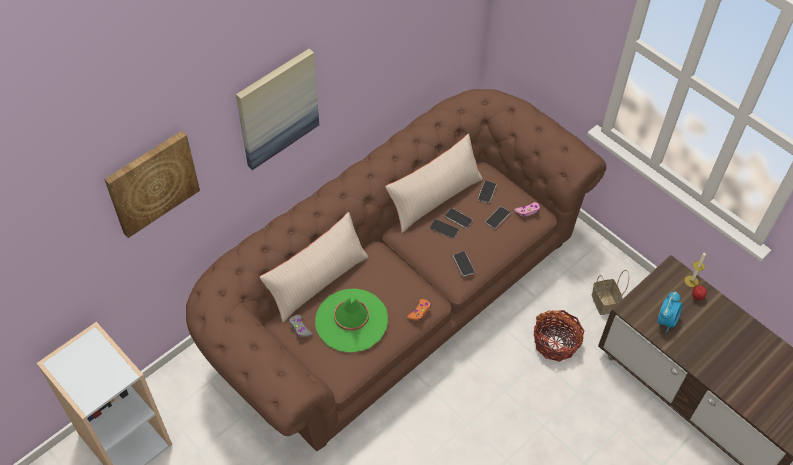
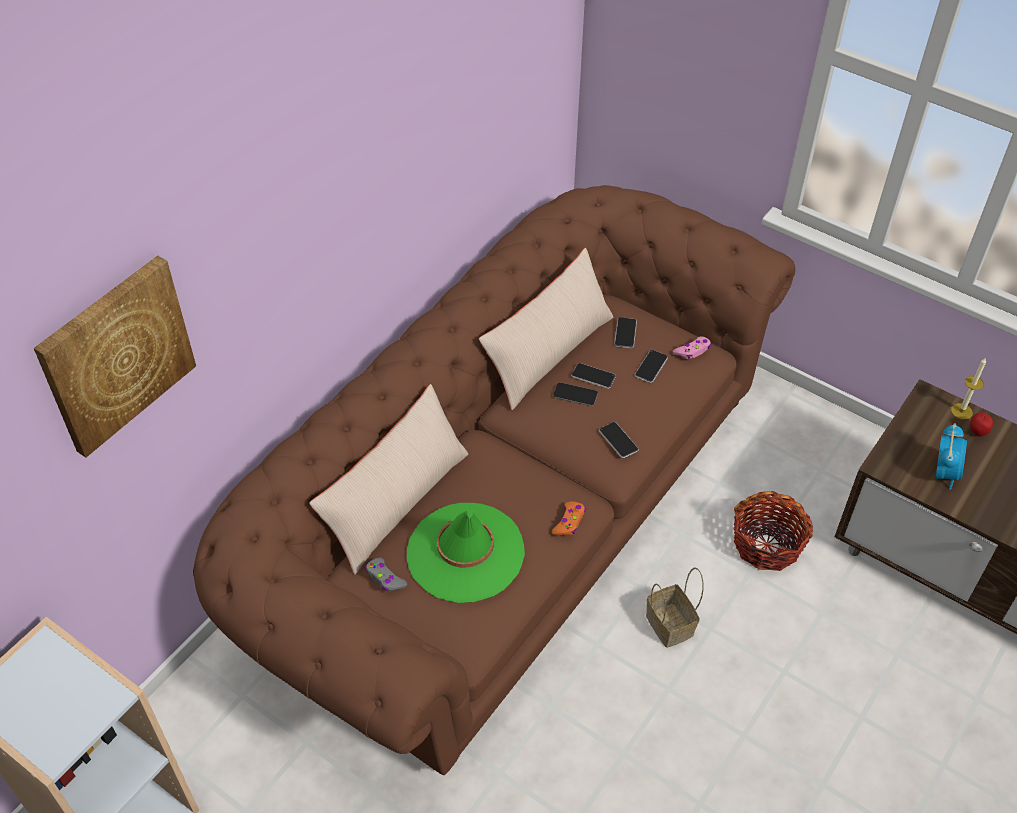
camera: 10 degrees left, 5 degrees down
(277, 108) = (303, 219): picture -> none
(605, 303) = (823, 475): basket -> basket (671, 626)

